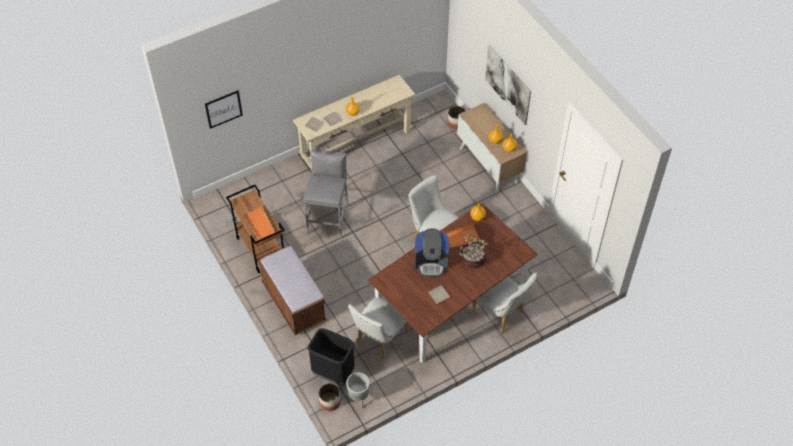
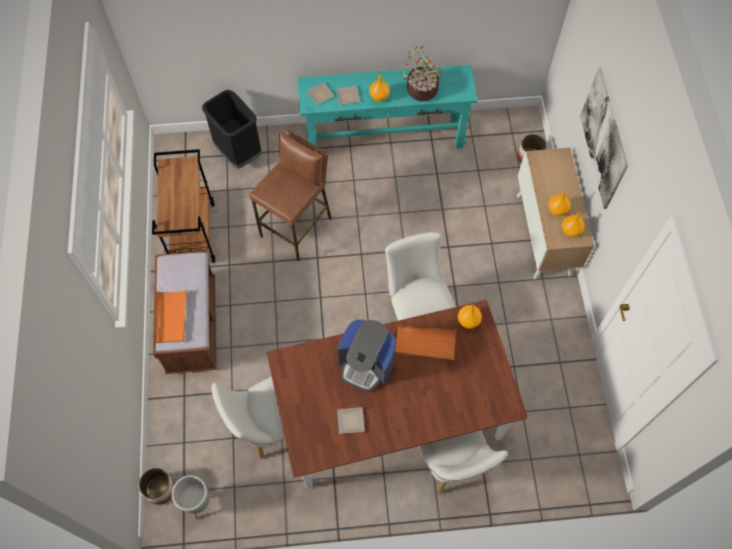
camera: 25 degrees right, 10 degrees up
(223, 109) = (188, 30): picture -> none
(259, 224) = (176, 208): orange tray -> orange tray (171, 317)
(329, 219) = (297, 228): grey stool -> brown stool
(333, 373) = (186, 449): black trash can -> black trash can (238, 153)
(356, 144) = (385, 138): beige console table -> turquoise console table
(472, 259) = (427, 384): potted plant -> potted plant (421, 90)

